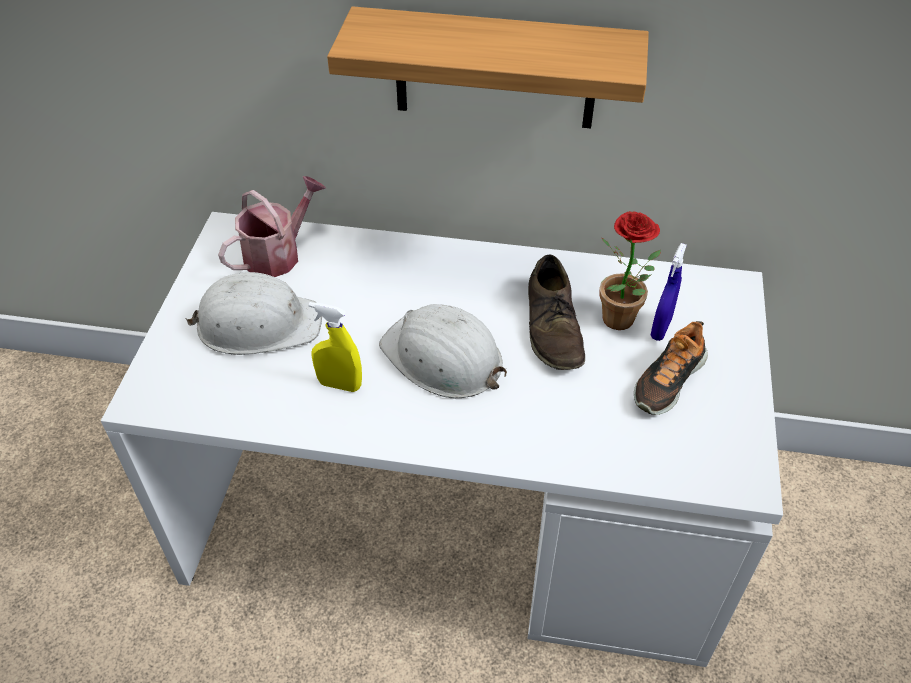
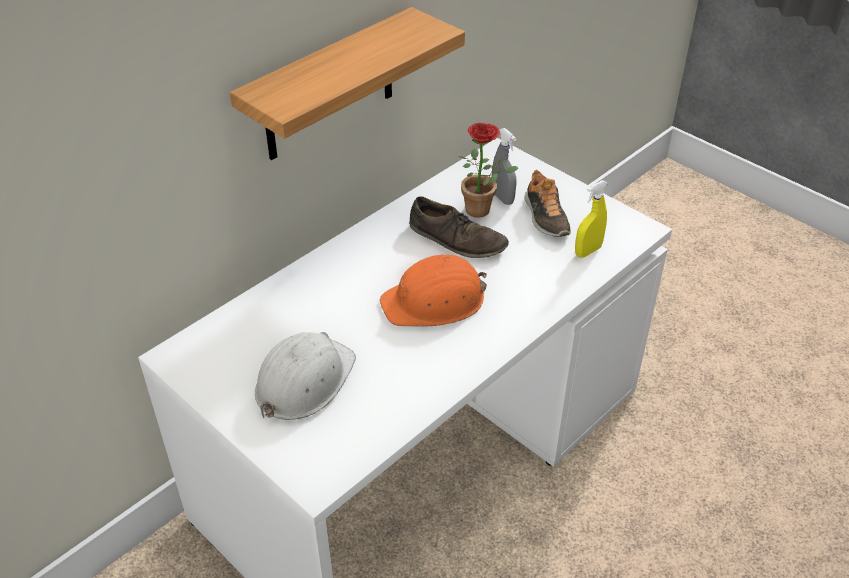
camera: 55 degrees left, 5 degrees down
(278, 254) = (238, 338): watering can -> none
(340, 384) = (410, 362): yellow spray bottle -> yellow spray bottle (588, 251)
(443, 358) = (435, 301): white hard hat -> orange hard hat
(660, 328) = (502, 198): blue spray bottle -> grey spray bottle

